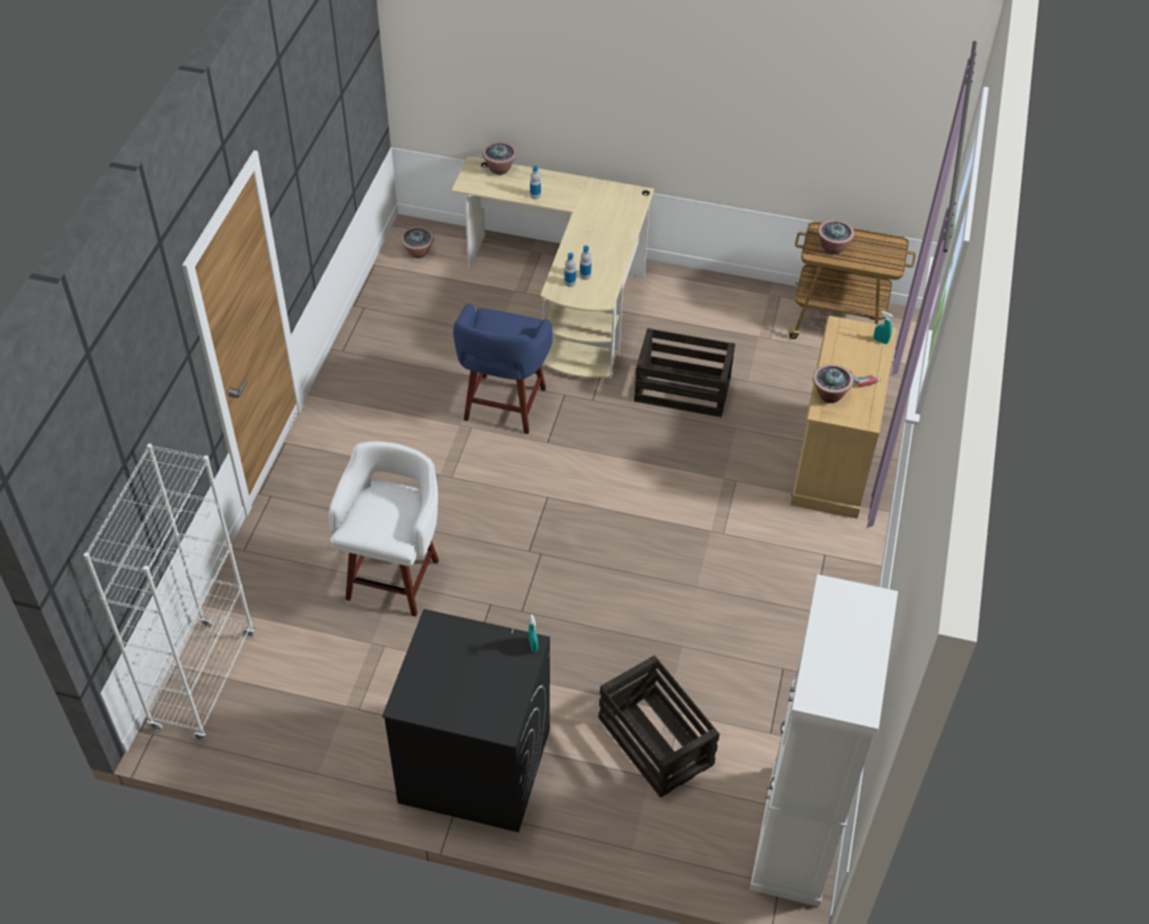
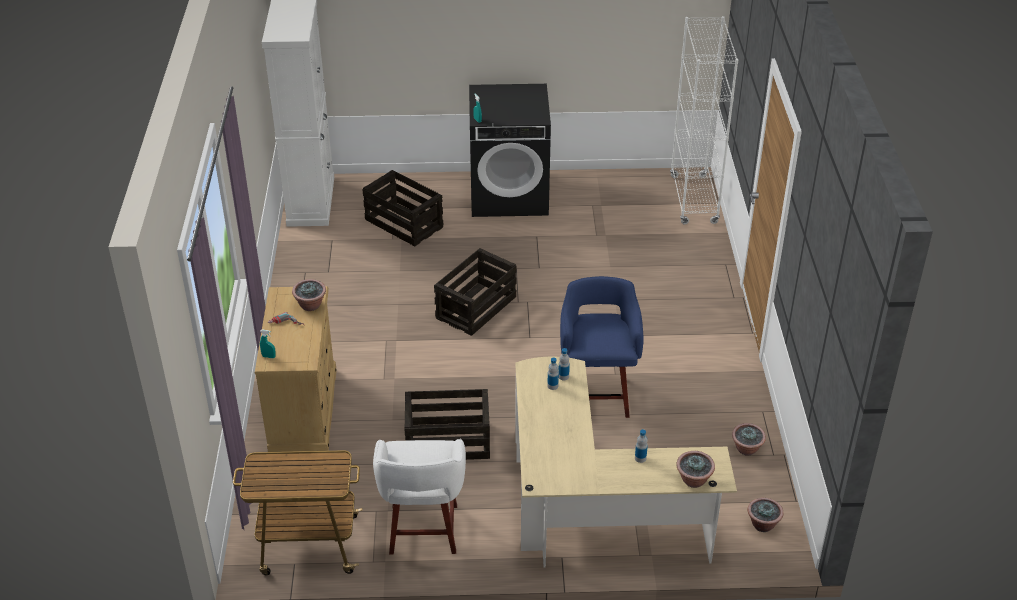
camera: 165 degrees right, 10 degrees down
(394, 576) = (613, 269): white stool -> white stool (423, 532)
(597, 557) = (476, 307): none -> crate
(832, 248) = (320, 470): potted plant -> potted plant (746, 449)

